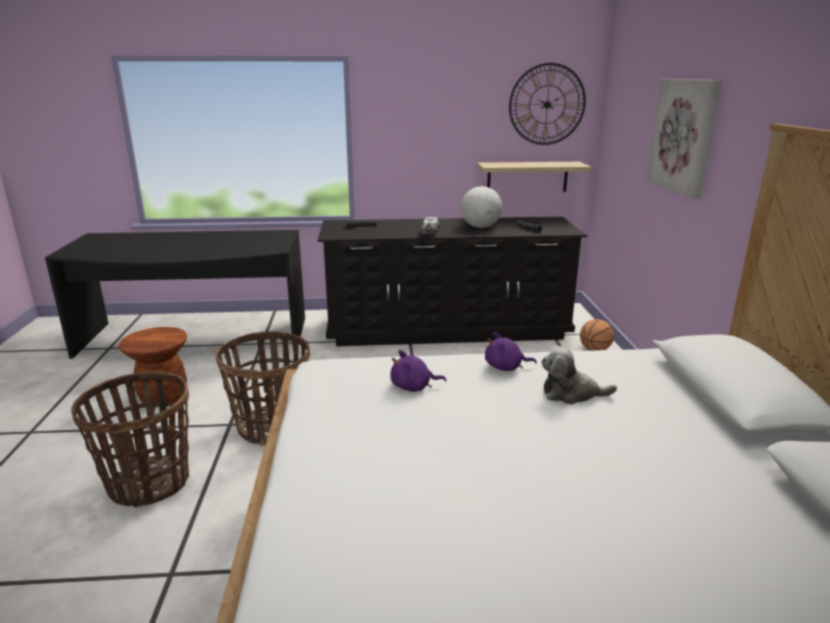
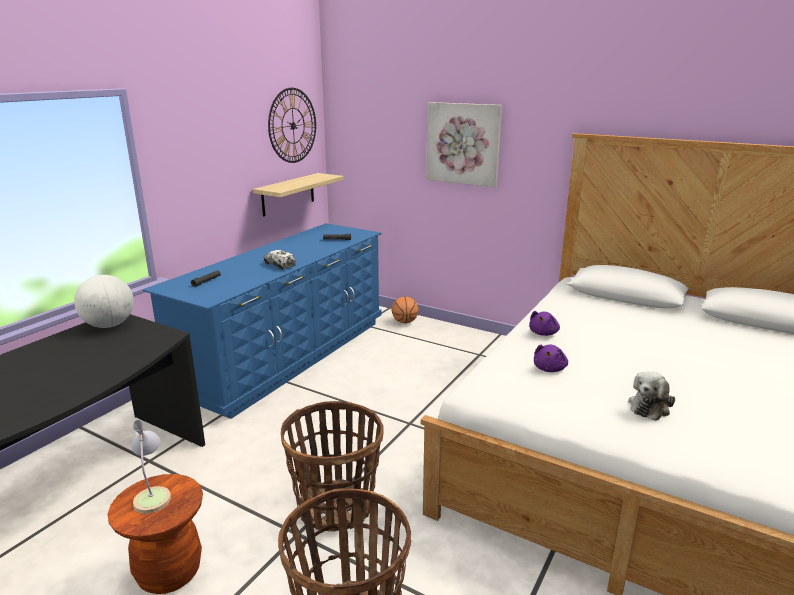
camera: 55 degrees left, 0 degrees up
(159, 335) = (153, 495): none -> table lamp
(447, 328) = (287, 356): black dresser -> blue dresser
(480, 227) = (301, 249): globe -> globe (109, 325)
(571, 393) = (595, 329): plush toy -> plush toy (650, 406)

